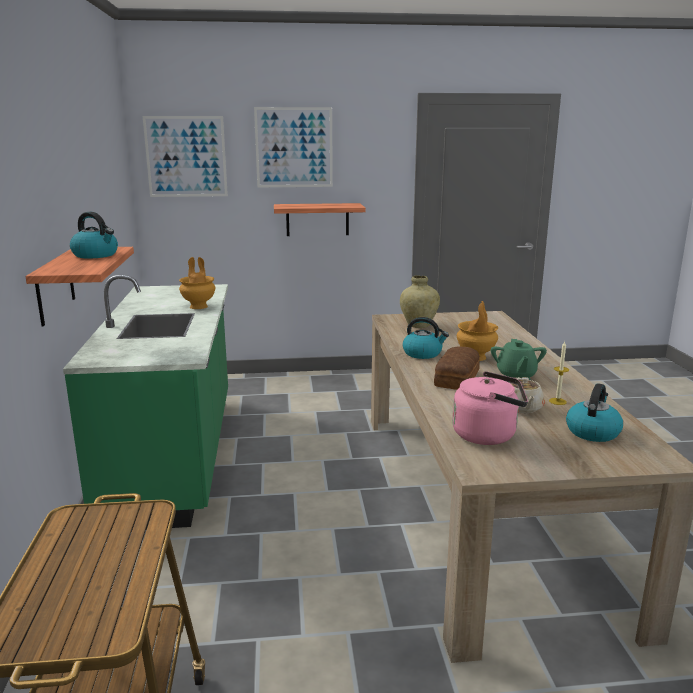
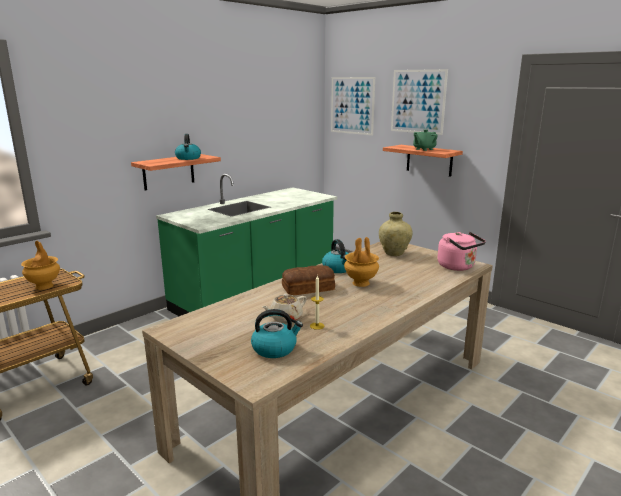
camera: 50 degrees right, 0 degrees up
(199, 306) = (283, 204): brown vase -> brown vase (44, 286)
(488, 435) = (223, 319): pink kettle -> pink kettle (458, 267)
(516, 376) = (346, 302): green teapot -> green teapot (424, 149)

